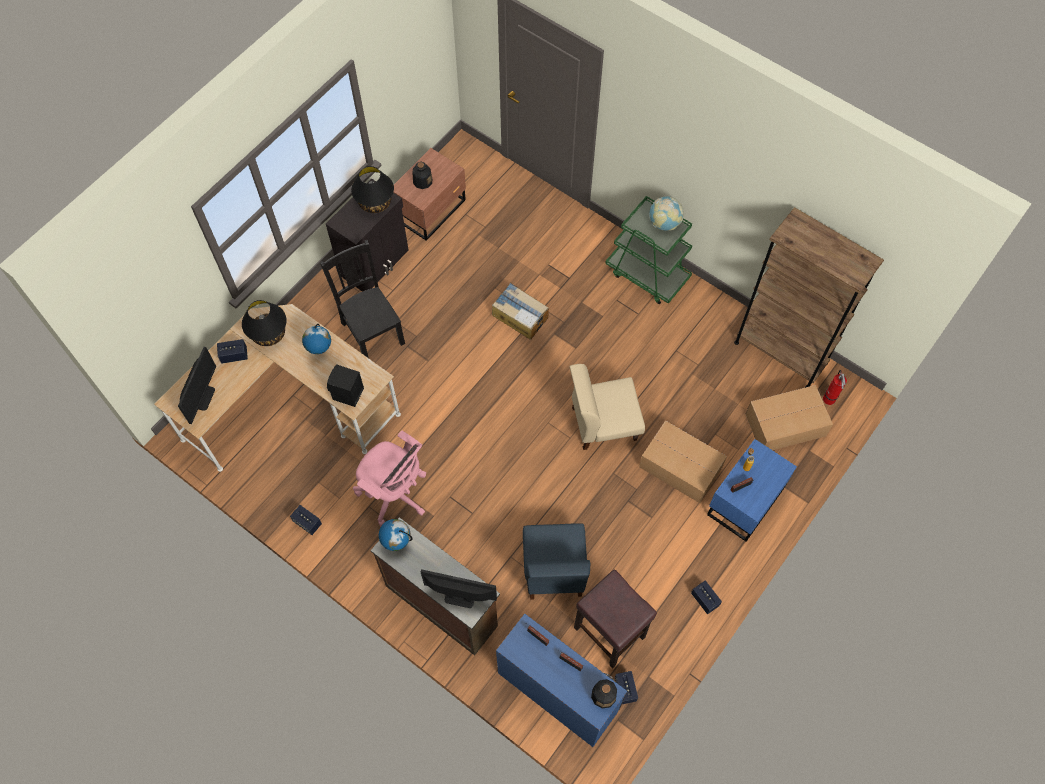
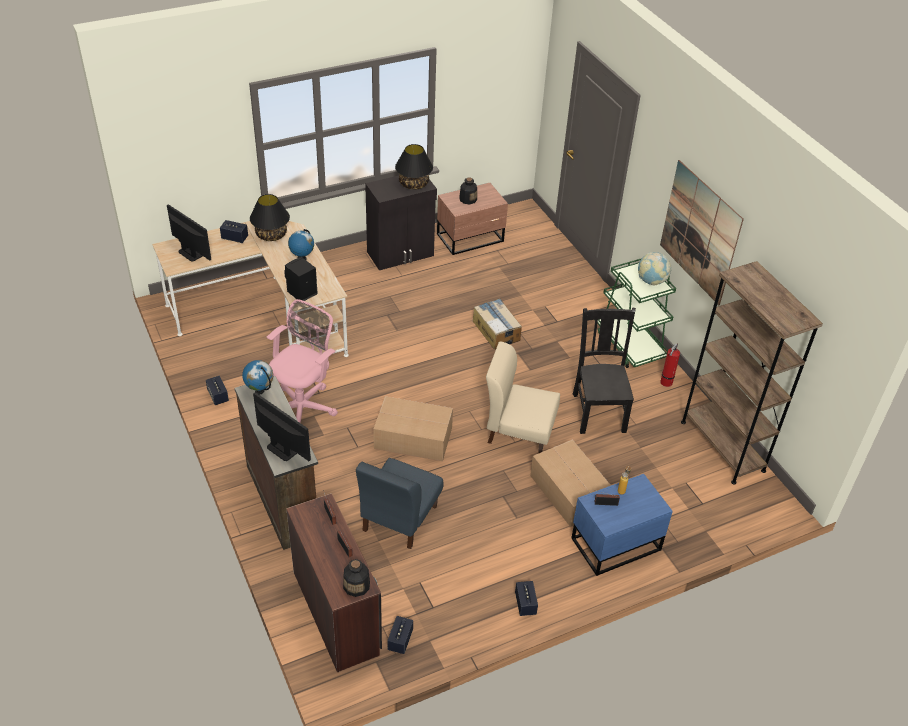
camera: 25 degrees right, 20 degrees down
(203, 397) = (190, 253): monitor -> monitor turned 90 degrees counterclockwise
(372, 331) = (365, 295): black chair -> black chair (598, 411)
(395, 494) = (303, 407): pink office chair -> pink office chair turned 120 degrees counterclockwise
(558, 690) = (337, 611): blue desk -> brown desk
(610, 633) = (417, 589): brown stool -> none
(712, 176) = (700, 232): none -> picture
(786, 425) = (694, 502): cardboard box -> cardboard box (414, 439)
(829, 400) = (750, 501): fire extinguisher -> fire extinguisher (665, 383)

